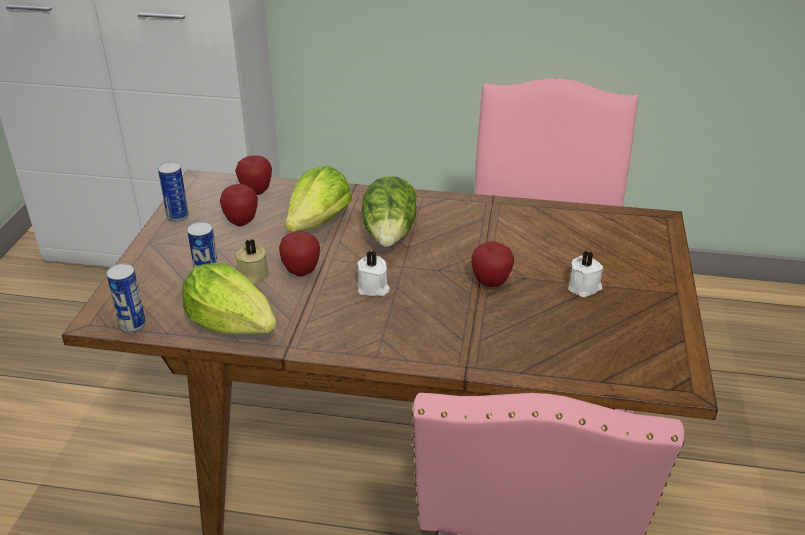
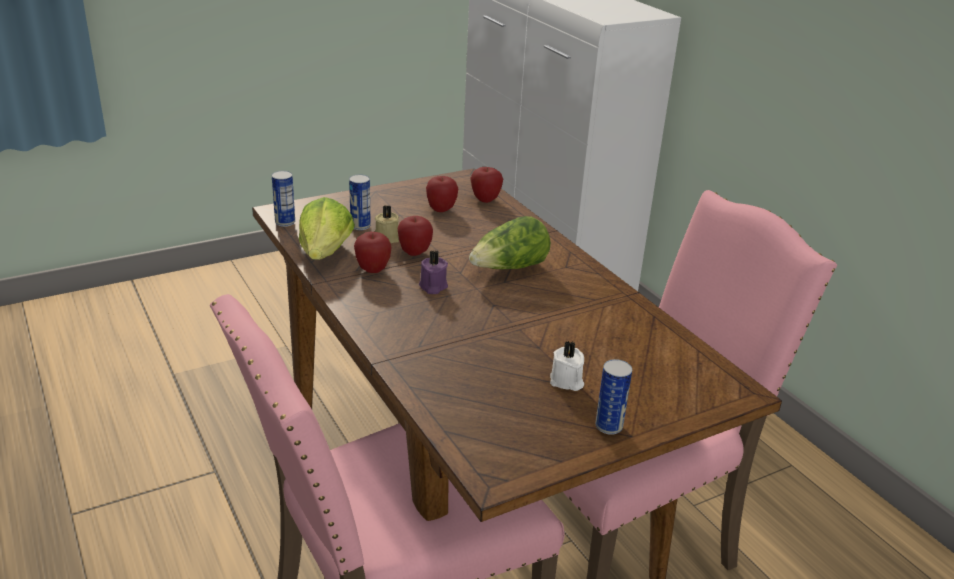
camera: 50 degrees right, 5 degrees down
(178, 216) = (415, 188): can -> can (608, 426)
(319, 223) = (482, 236): lettuce -> none
(373, 288) = (432, 287): white candle -> purple candle
(490, 283) = (508, 333): apple -> apple (373, 270)

